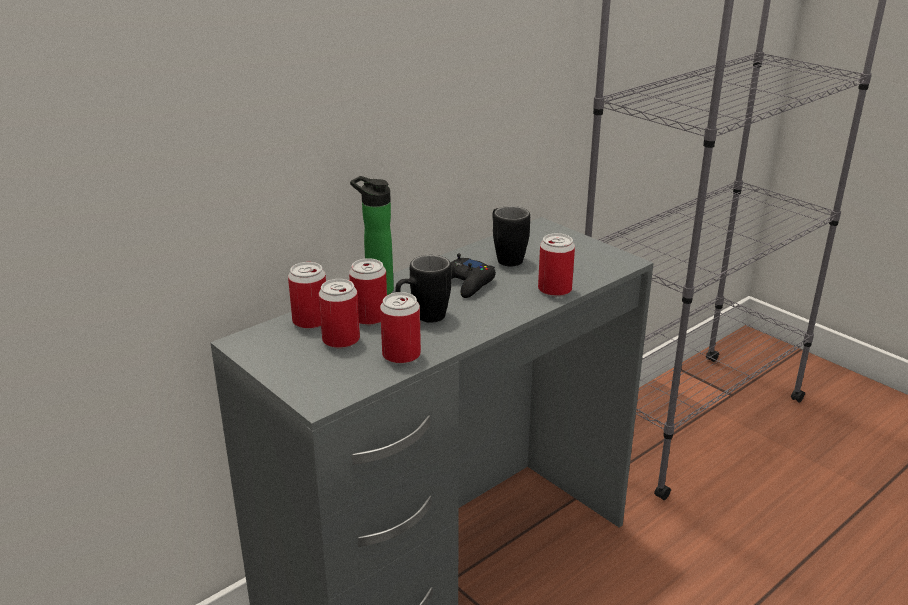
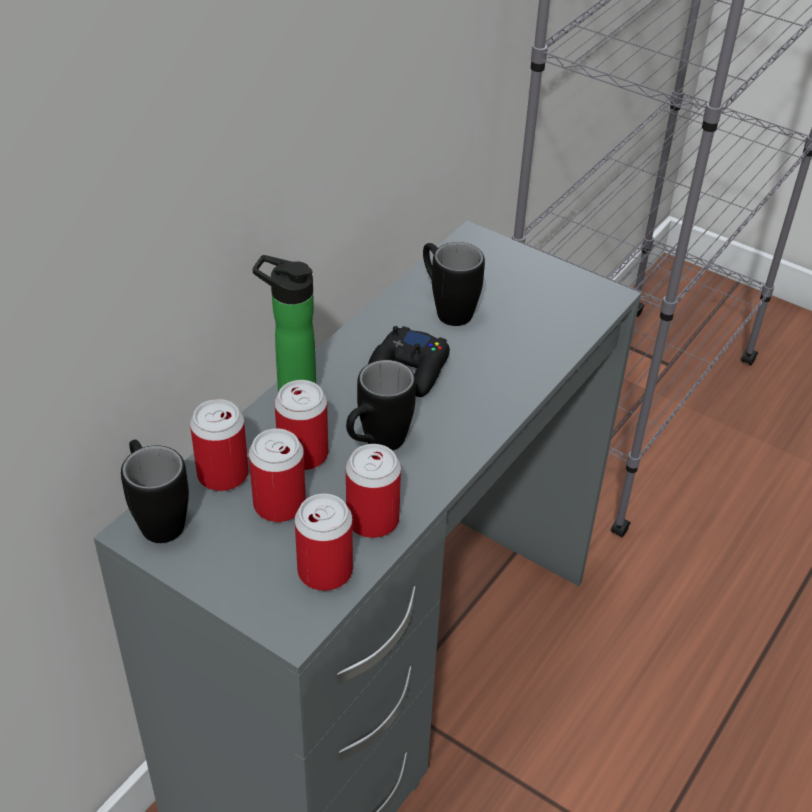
camera: 15 degrees left, 15 degrees up
(256, 336) = (157, 517): none -> black mug
(554, 289) = (532, 363): can -> can (325, 571)

